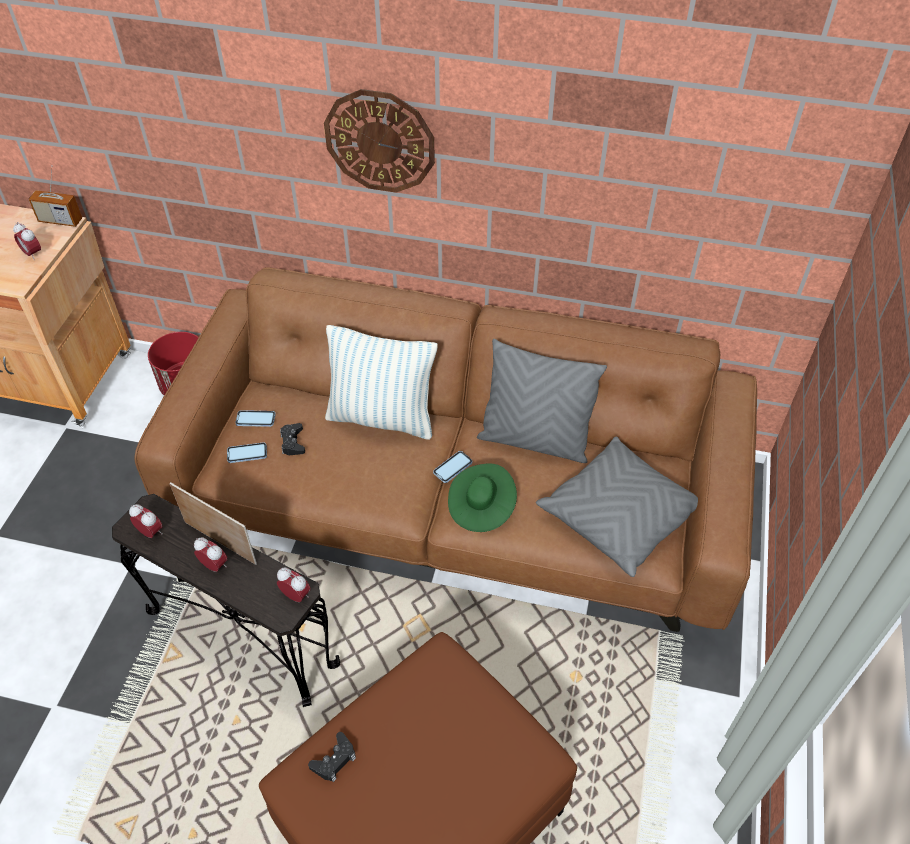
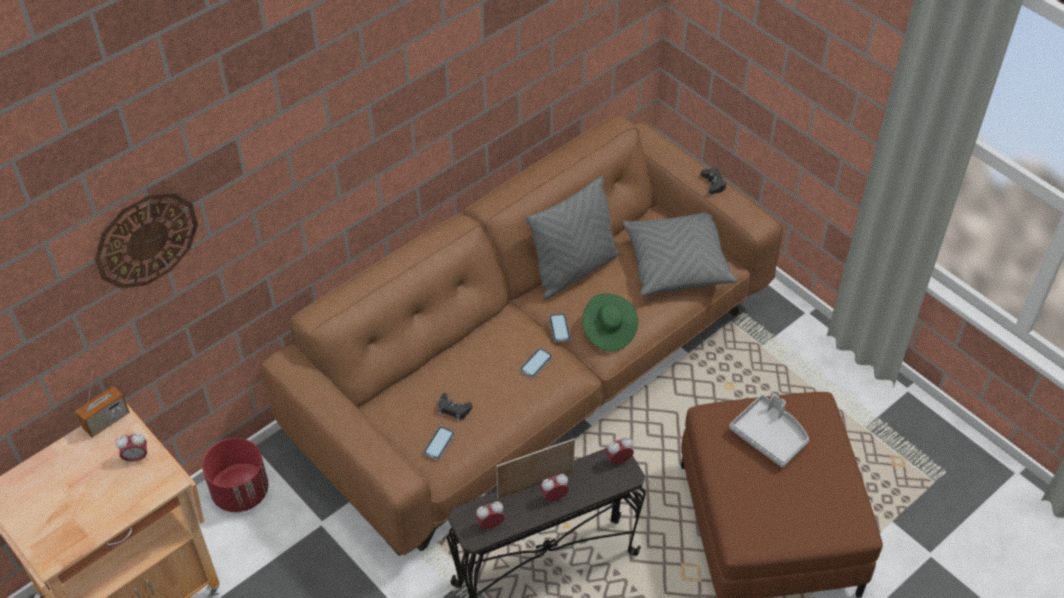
camera: 55 degrees left, 0 degrees up
(255, 419) = (407, 422): phone -> phone (536, 363)
(334, 760) = (744, 510): black game controller -> black game controller (713, 183)
(380, 141) = (372, 138): wall clock -> wall clock (146, 239)
(382, 418) = (475, 344): pillow -> none
(456, 731) = (770, 436): none -> grey tray

